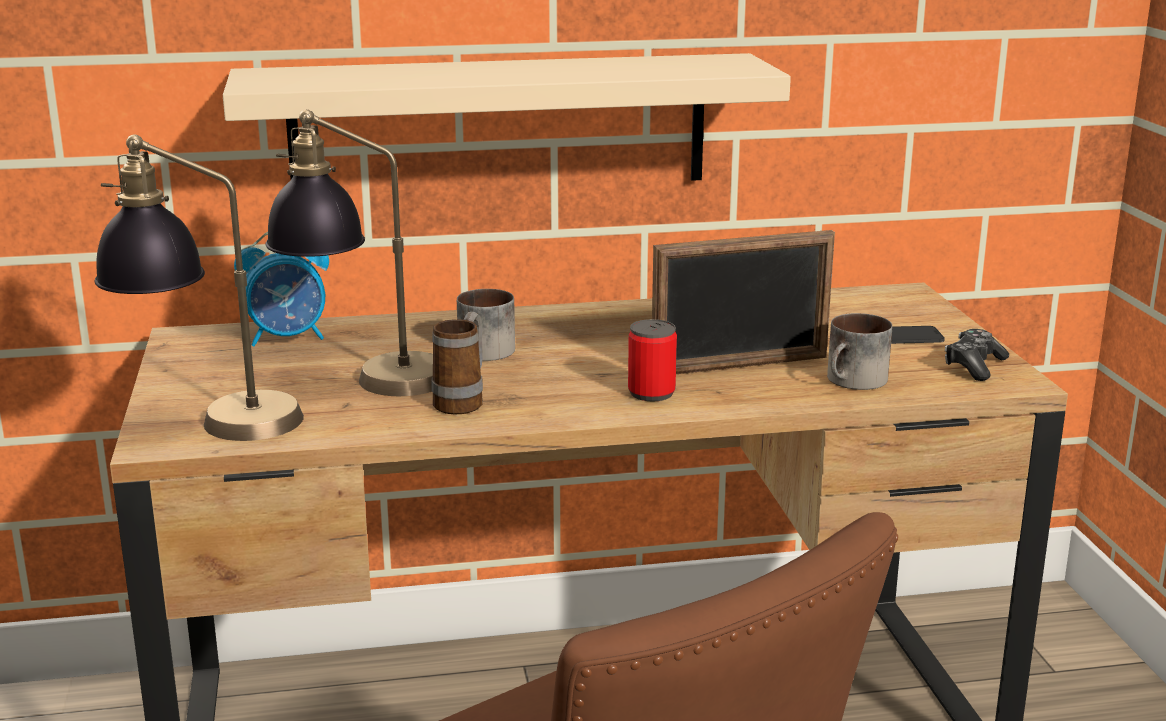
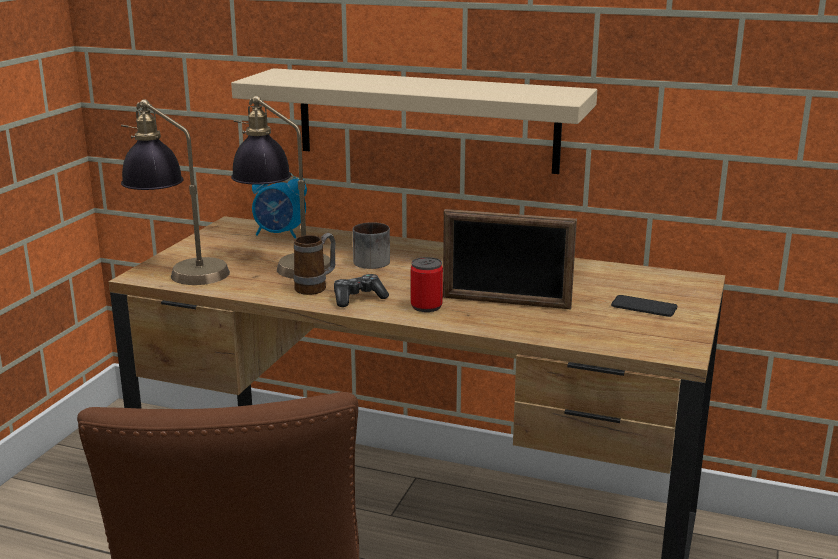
camera: 30 degrees right, 0 degrees up
(855, 382) = (565, 328): mug -> none
(974, 366) = (666, 337): game controller -> game controller (358, 298)

